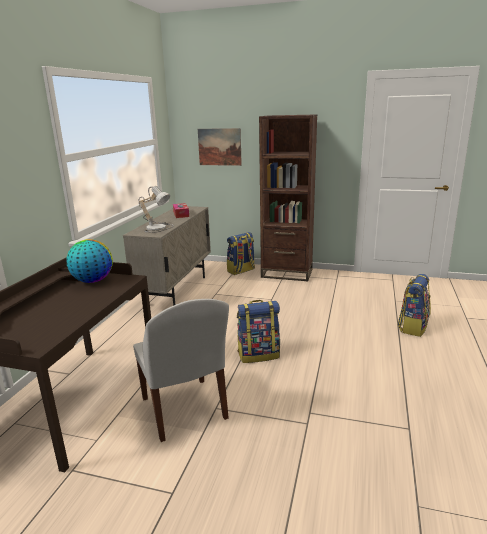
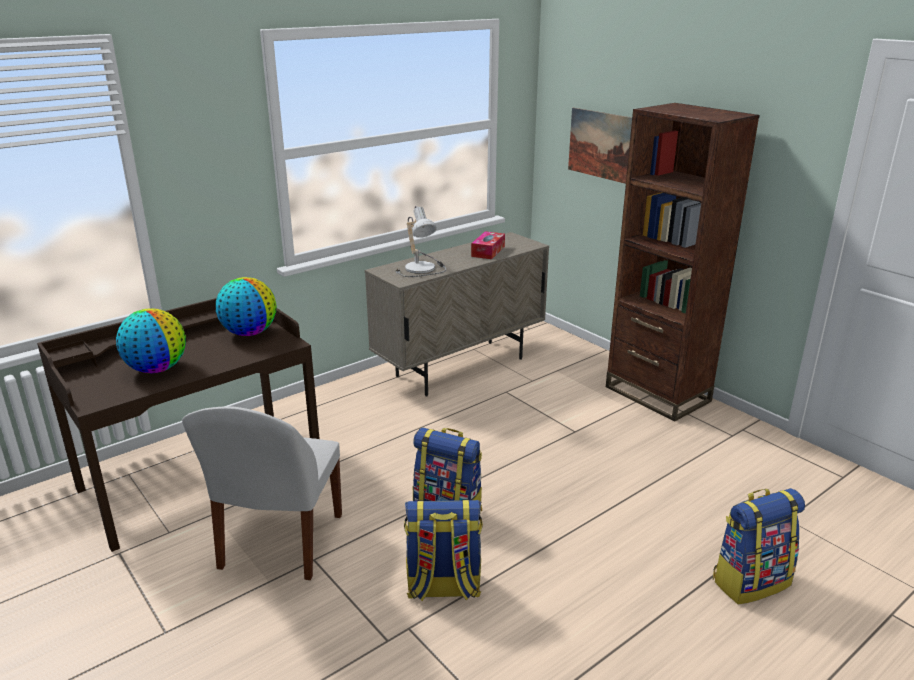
camera: 35 degrees right, 5 degrees up
(56, 315) = (157, 369): none -> globe
(241, 271) = (589, 365): backpack -> backpack (443, 587)

